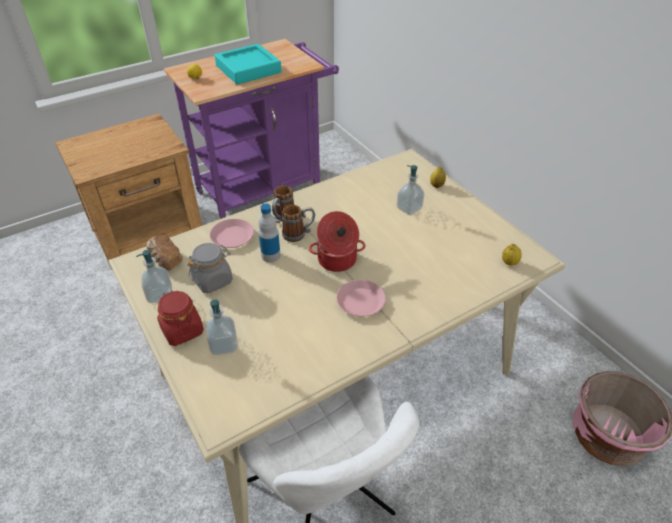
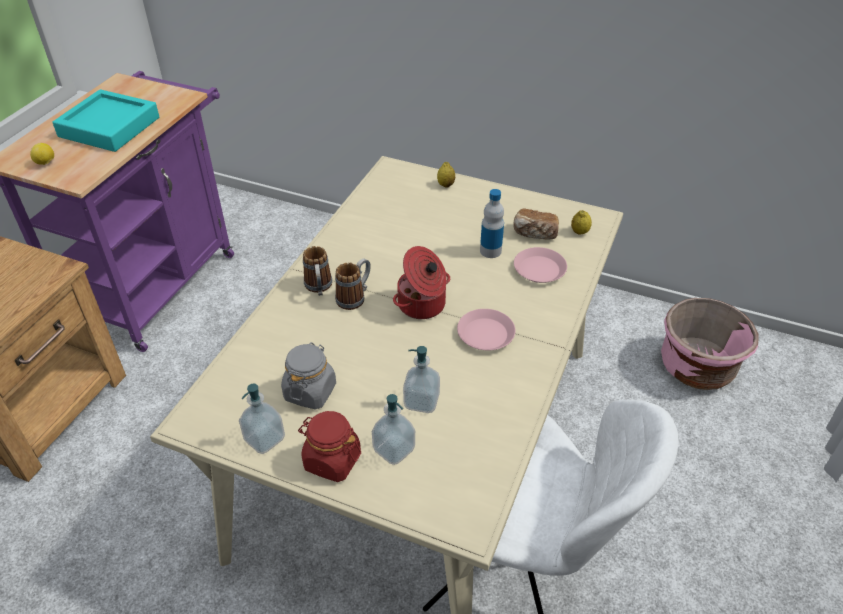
camera: 35 degrees left, 0 degrees up
(165, 260) = (227, 398): bread -> bread (535, 234)
(232, 237) = (282, 335): pink plate -> pink plate (539, 269)
(271, 255) = (348, 334): bottle -> bottle (490, 251)
(409, 208) = (441, 220): soap dispenser -> soap dispenser (421, 401)

